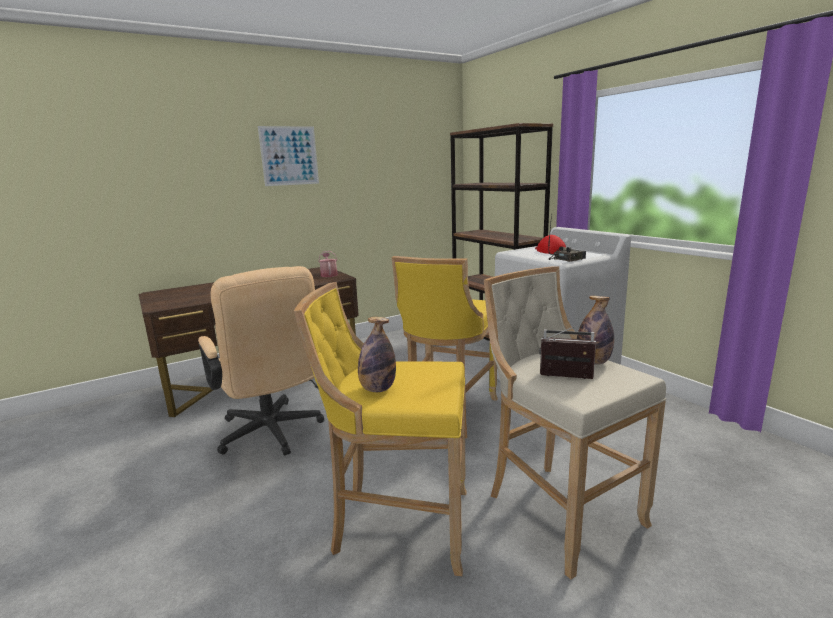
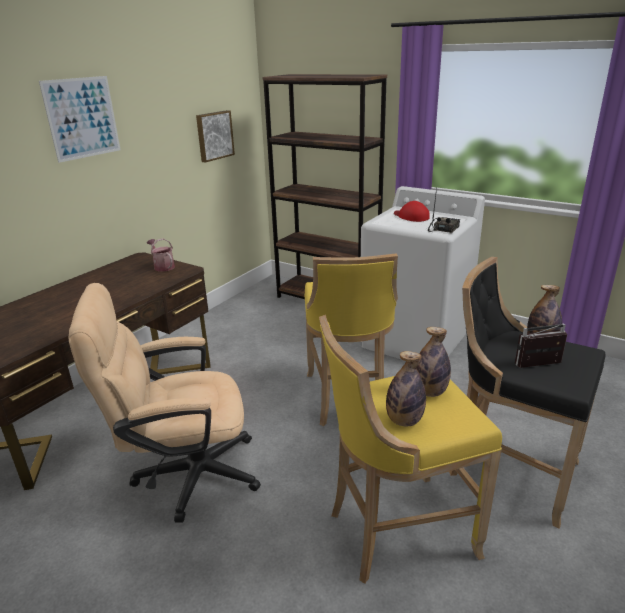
camera: 25 degrees left, 10 degrees up
(272, 434) = (185, 475): beige office chair -> beige office chair turned 135 degrees clockwise
(410, 182) = (214, 135): none -> picture
(427, 376) = (429, 392): none -> bottle
(558, 509) = (508, 470): beige stool -> black stool

